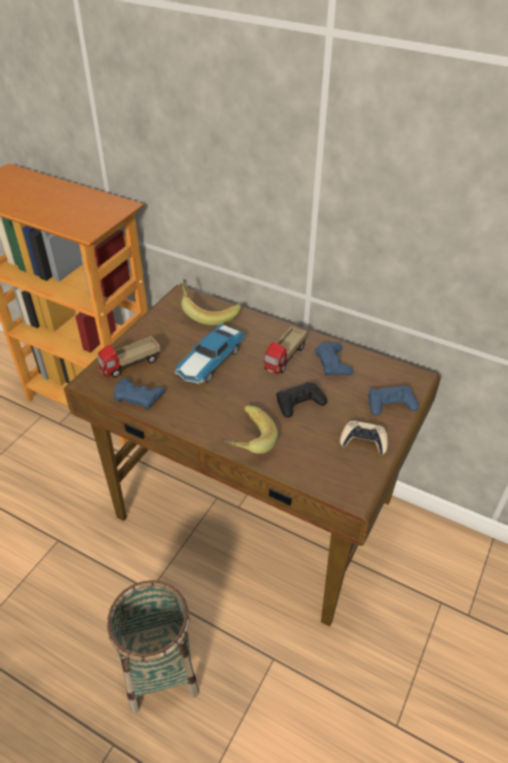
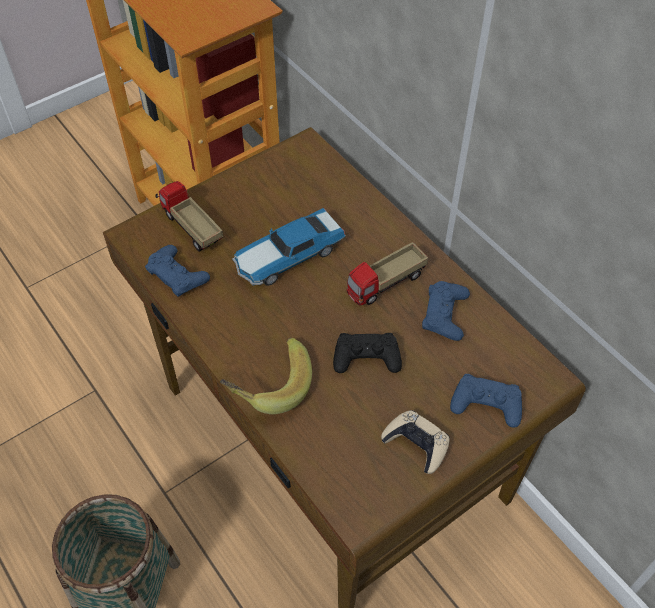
camera: 25 degrees right, 10 degrees up
(130, 365) = (191, 228): toy truck -> toy truck turned 60 degrees clockwise
(208, 312) = (326, 182): banana -> none

